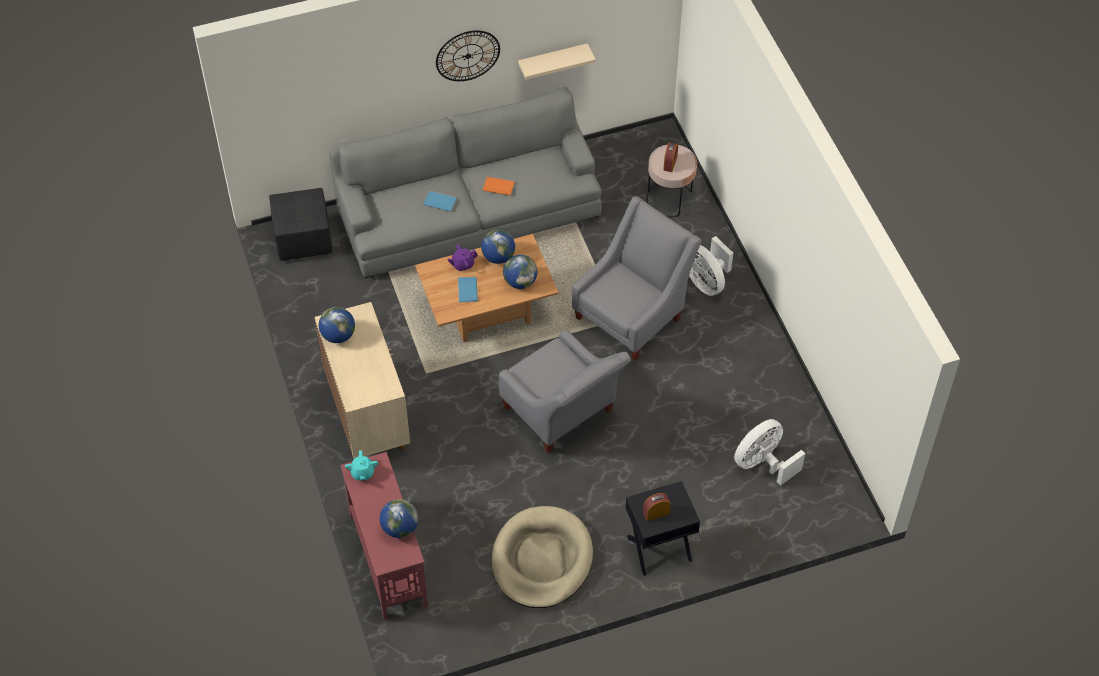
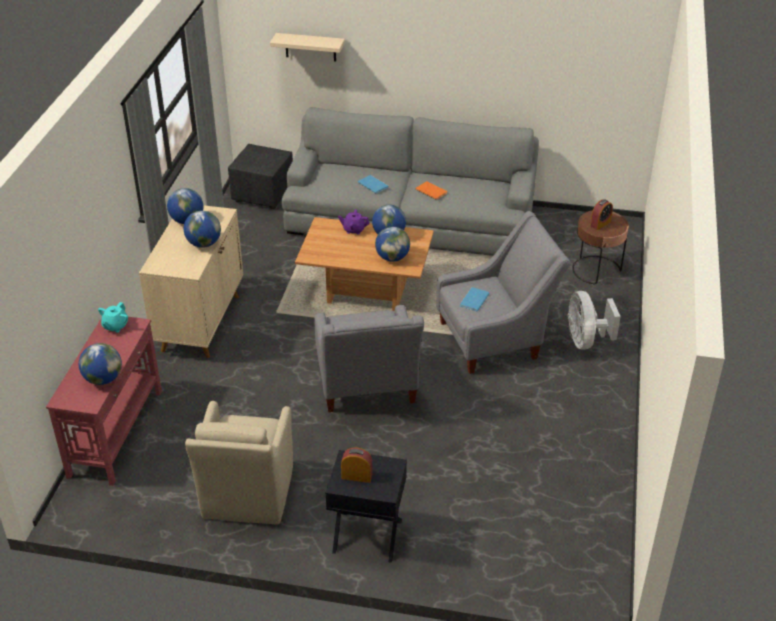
camera: 30 degrees right, 15 degrees down
(376, 355) = (204, 244): none -> globe
(466, 290) = (340, 248): blue book -> blue book (473, 300)
(468, 56) = (443, 58): wall clock -> none
(542, 560) = (247, 495): beige dog bed -> beige armchair
(552, 61) = (526, 98): beige shelf -> beige shelf (310, 47)
(669, 199) = (596, 270): pink side table -> brown side table
(763, 464) = (532, 508): white fan -> none

